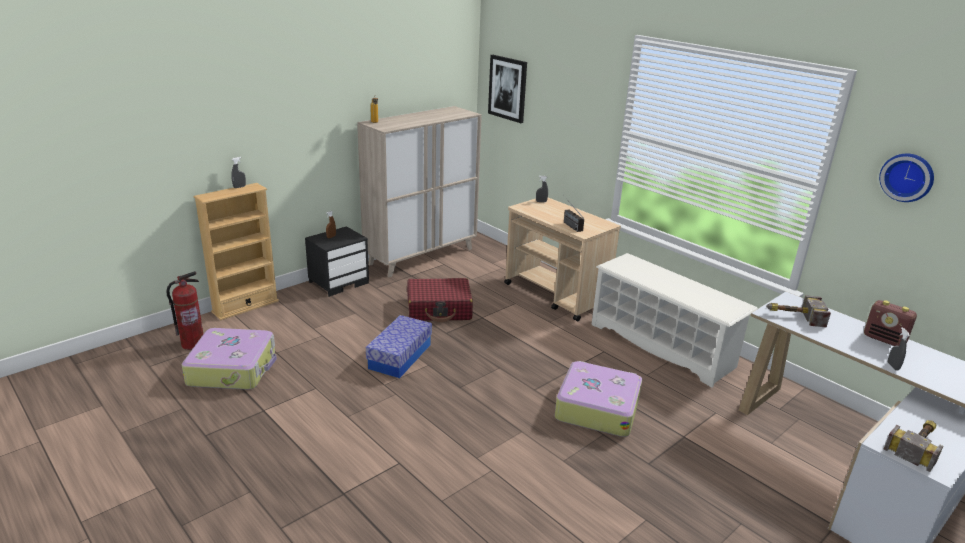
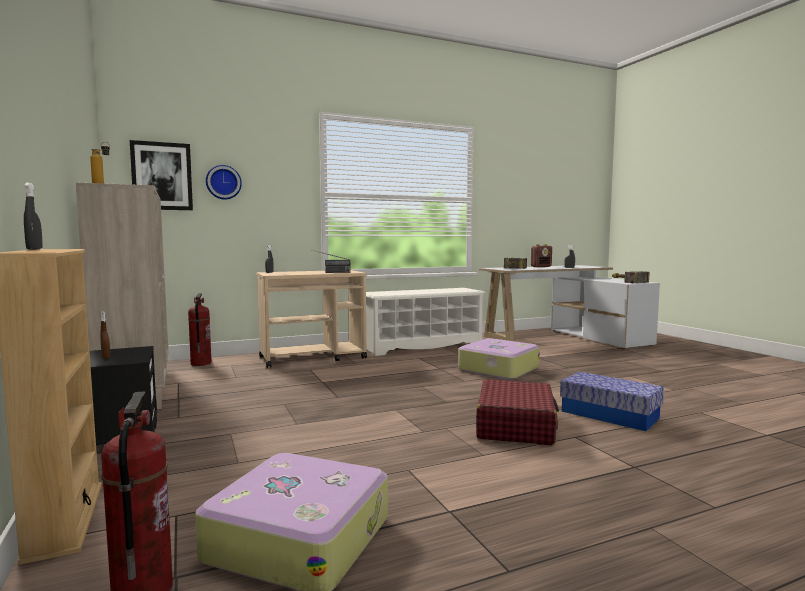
camera: 70 degrees left, 20 degrees down
(400, 356) = (368, 419): storage box -> storage box (609, 415)
(439, 309) = (282, 394): red suitcase -> red suitcase (515, 425)
(498, 255) = (201, 363): none -> fire extinguisher
(907, 177) = (508, 182): wall clock -> wall clock (223, 182)

